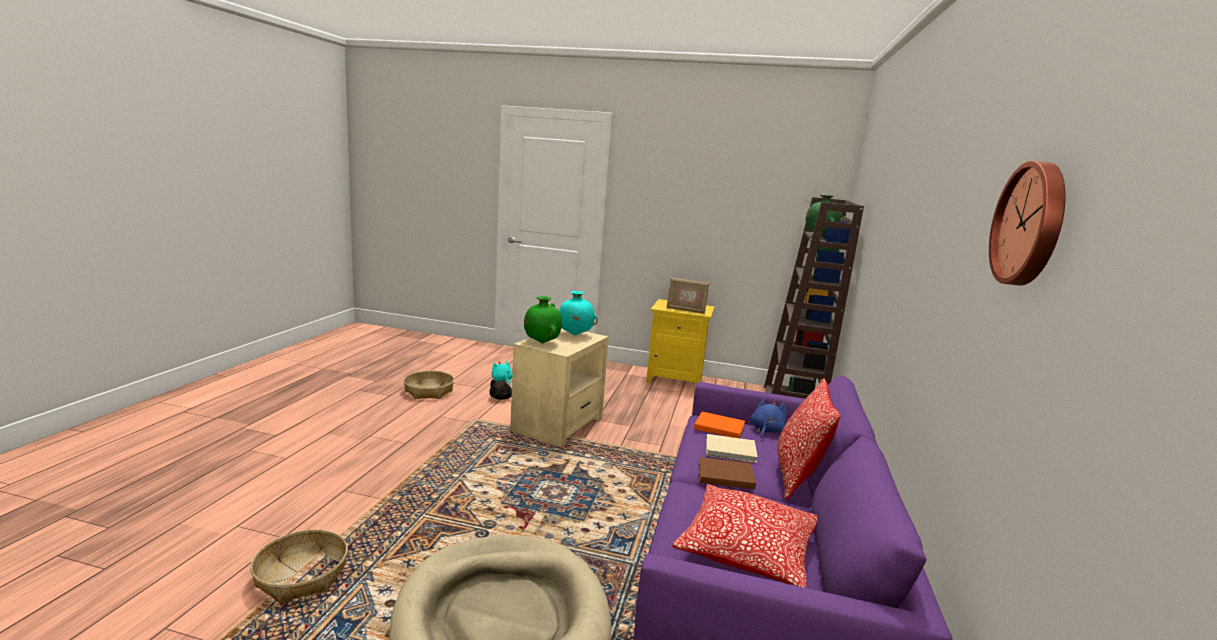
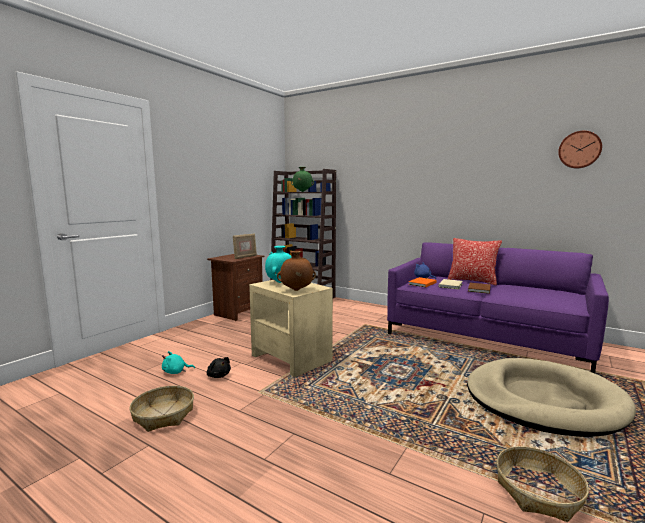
camera: 70 degrees left, 5 degrees down
(541, 343) = (296, 290): green vase -> brown vase
(675, 379) = (238, 312): yellow nightstand -> brown nightstand
(746, 550) = (546, 295): pillow -> none

